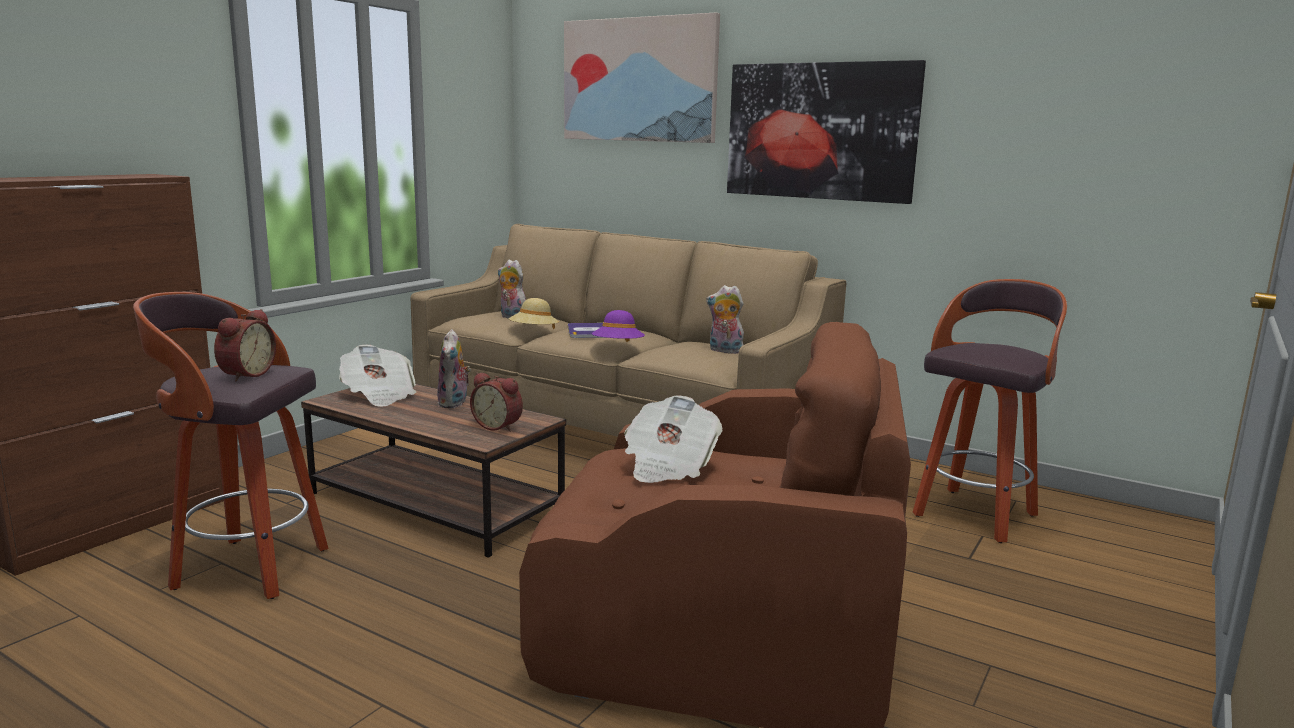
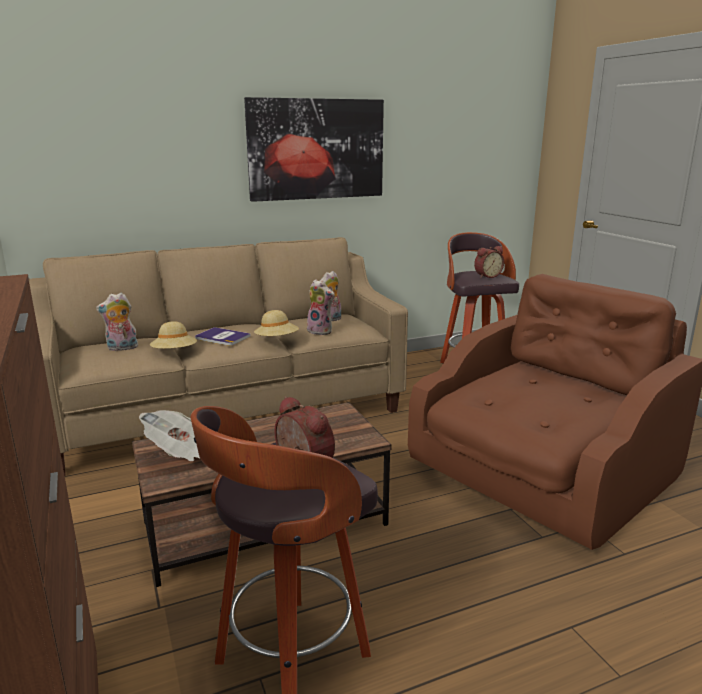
camera: 55 degrees left, 5 degrees up
(454, 403) = (258, 430): plush toy -> plush toy (321, 331)
(498, 426) = (338, 426): alarm clock -> alarm clock (487, 276)
(618, 347) = (277, 340): purple hat -> beige hat
(639, 80) = (149, 108): picture -> none
(668, 465) = (508, 393): newspaper -> none

